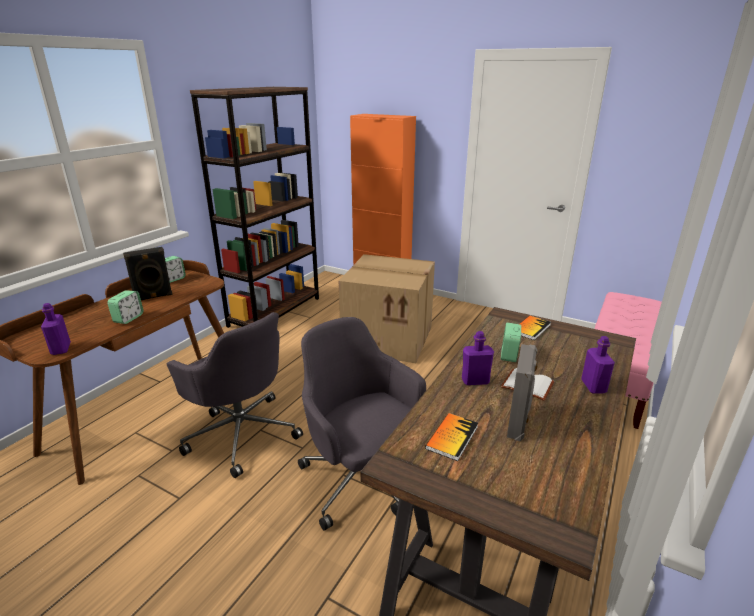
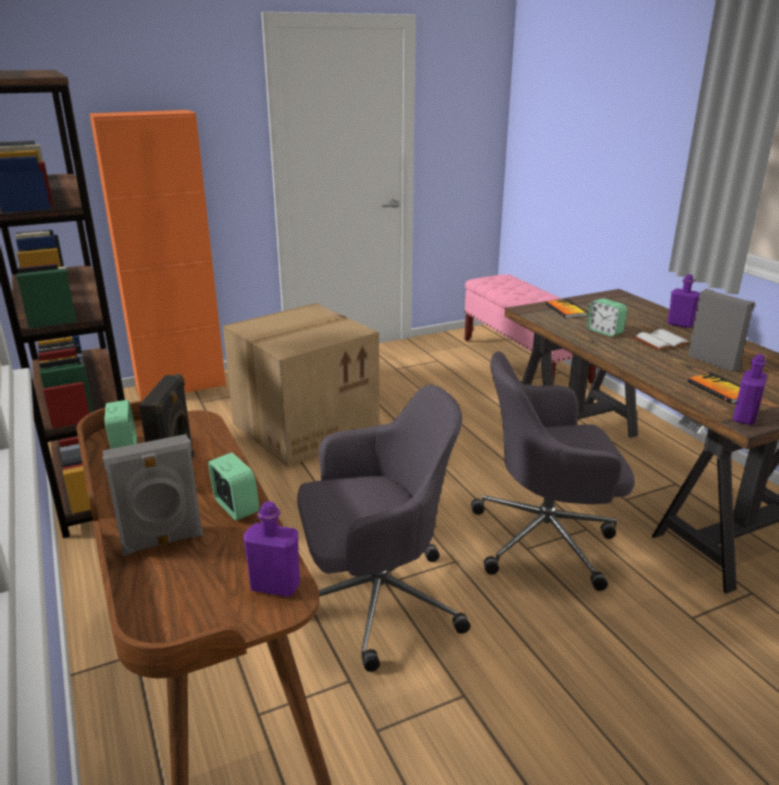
camera: 55 degrees left, 0 degrees up
(91, 315) = (163, 542): none -> grey speaker
(475, 381) = (637, 356): purple bottle -> purple bottle (744, 418)

